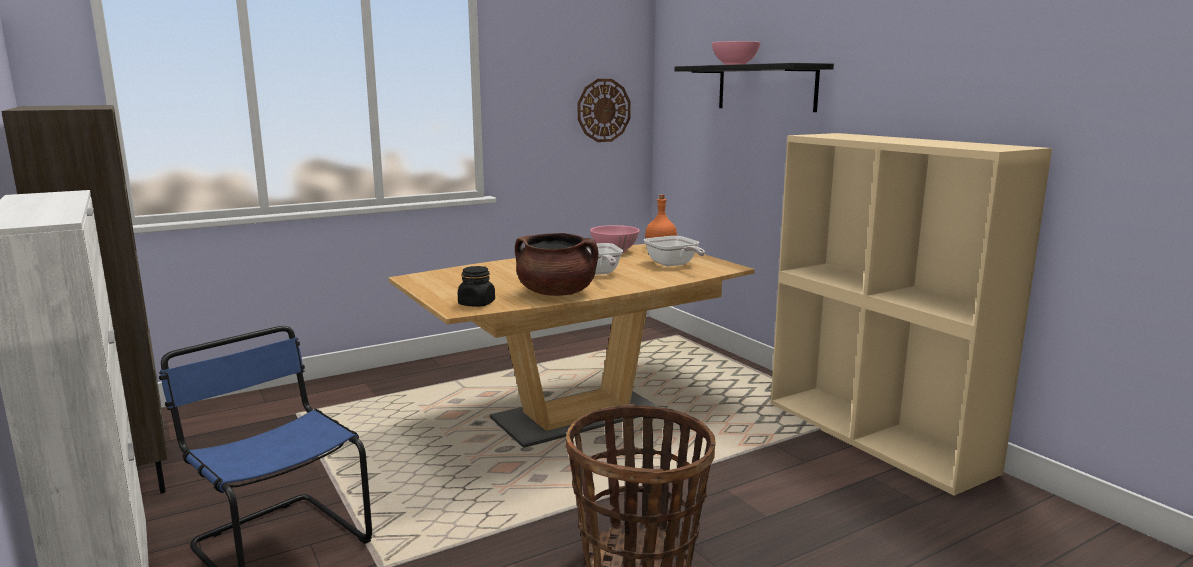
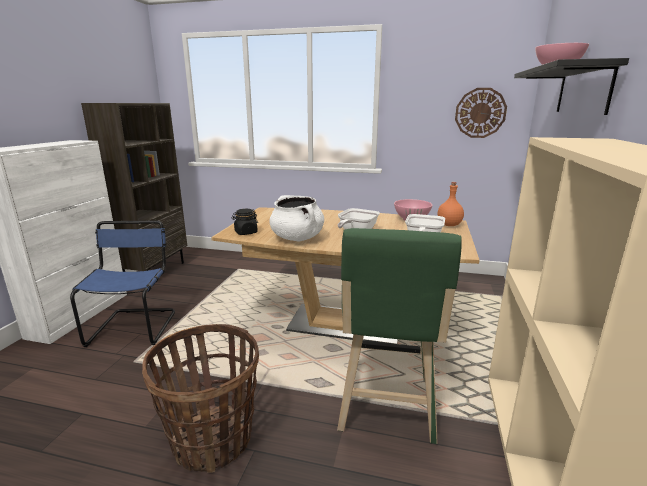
camera: 45 degrees right, 5 degrees up
(556, 293) = (297, 238): brown cooking pot -> white cooking pot
(734, 459) = (386, 408): none -> green stool

